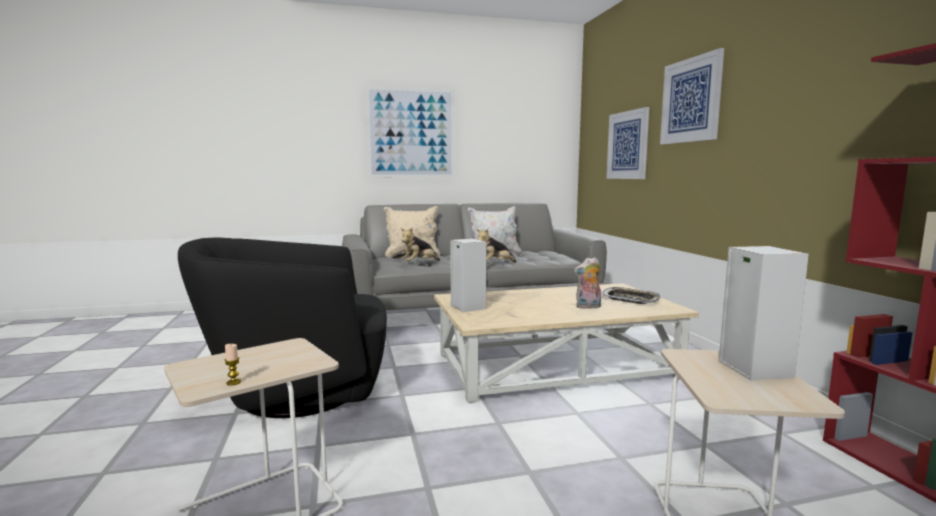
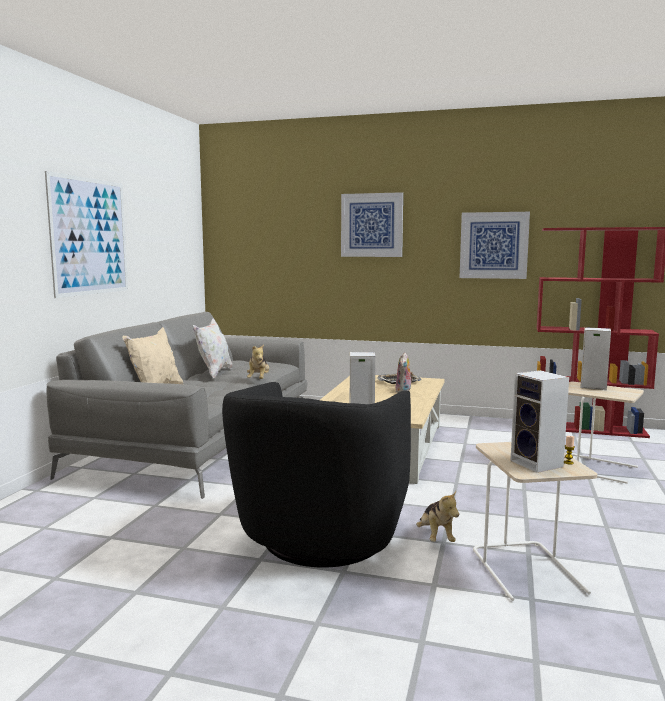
camera: 60 degrees left, 0 degrees up
(223, 369) = (538, 464): none -> speaker
(419, 263) = (206, 394): plush toy -> plush toy (436, 537)
(627, 145) = (292, 254): picture -> picture (494, 245)

